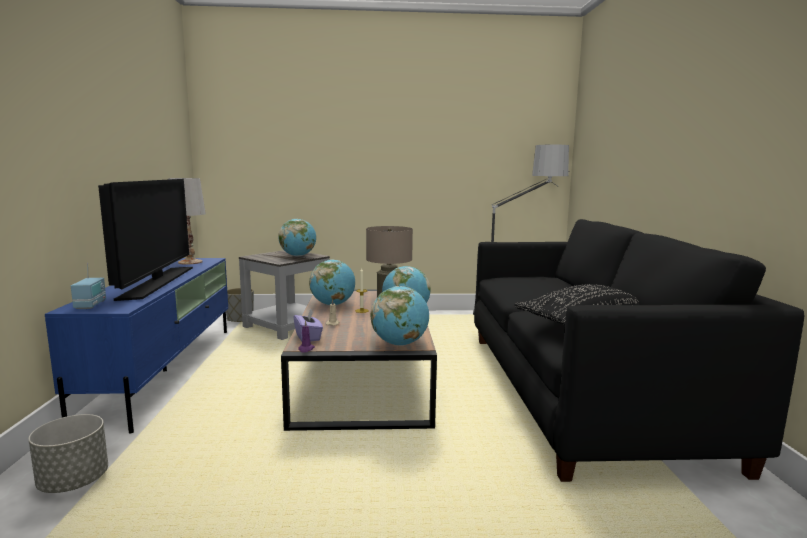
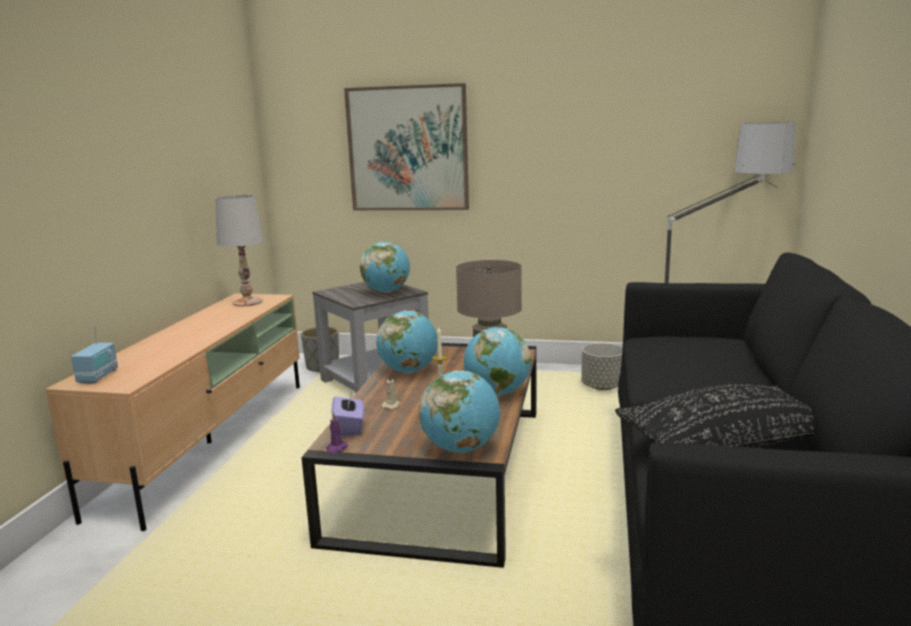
camera: 15 degrees right, 5 degrees up
(73, 482) = (63, 592): grey planter -> grey planter (601, 386)
(157, 282) = (190, 339): television -> none
(166, 370) = (211, 441): blue tv stand -> beige tv stand
(309, 155) = (408, 149): none -> picture

